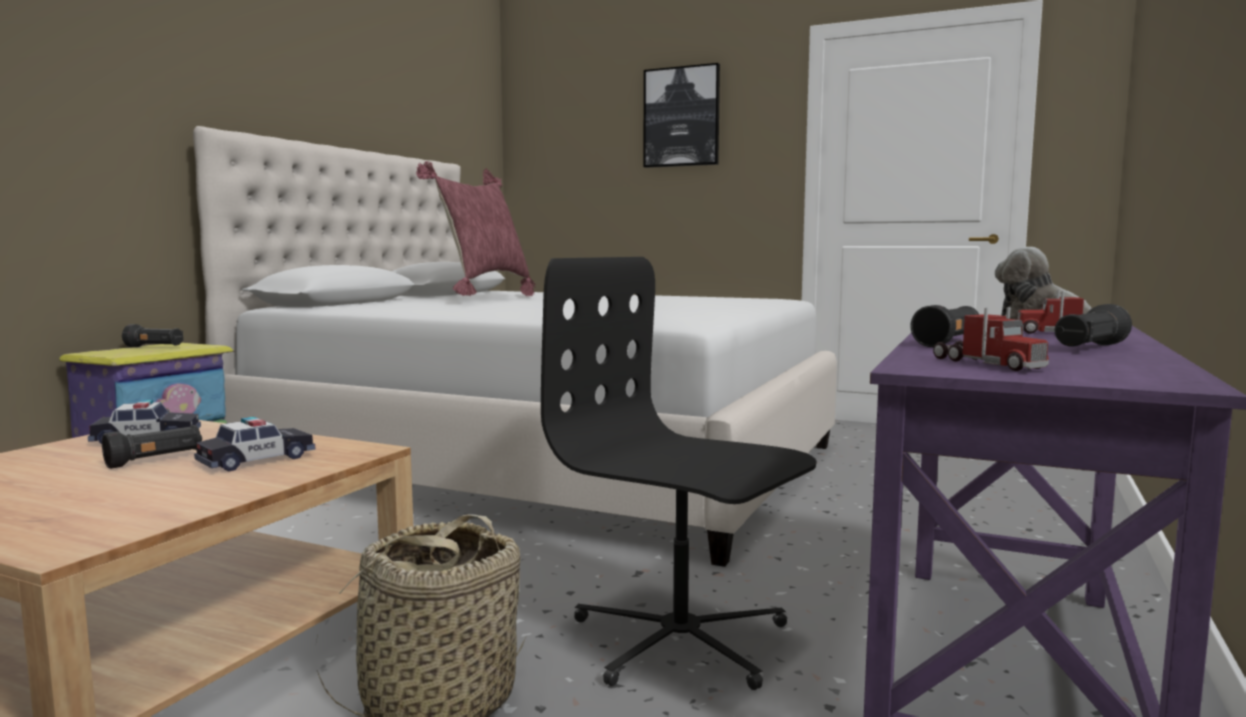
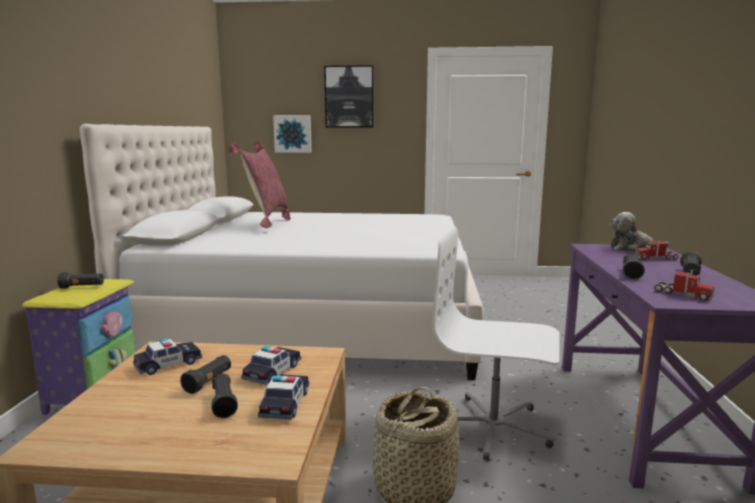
camera: 20 degrees left, 5 degrees up
(126, 483) = (224, 404): none -> black flashlight
(202, 493) = (285, 403): none -> toy car
(597, 180) = (293, 134): none -> picture
(680, 640) = (493, 427): black office chair -> white office chair

